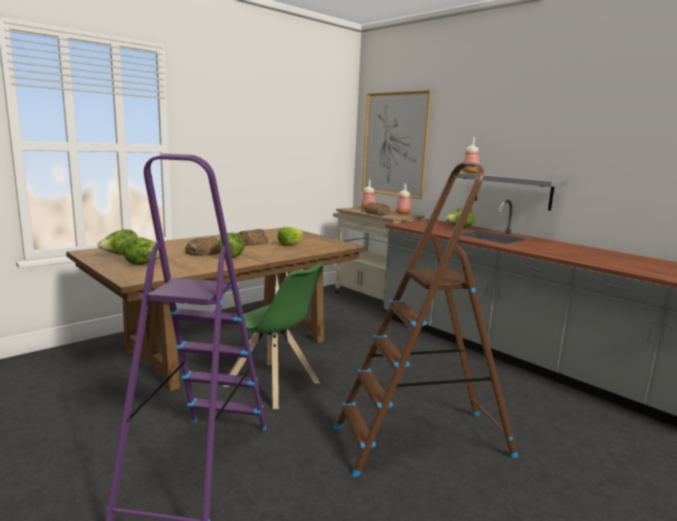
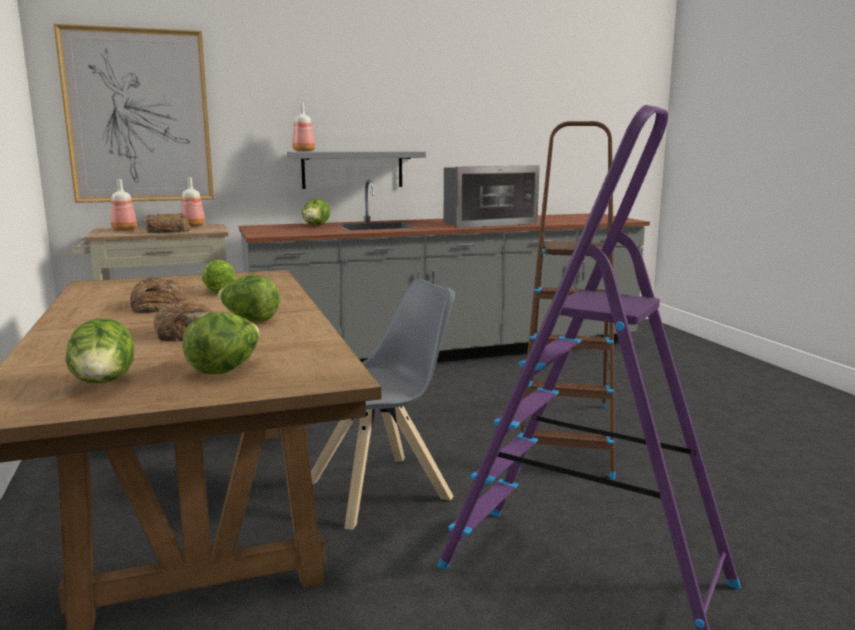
camera: 65 degrees left, 0 degrees up
(274, 385) = (382, 489): green chair -> grey chair
(581, 256) = (486, 223): none -> microwave

